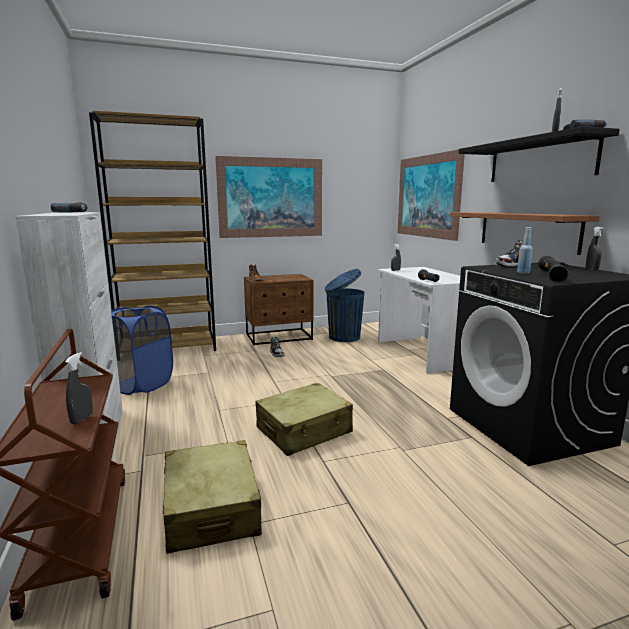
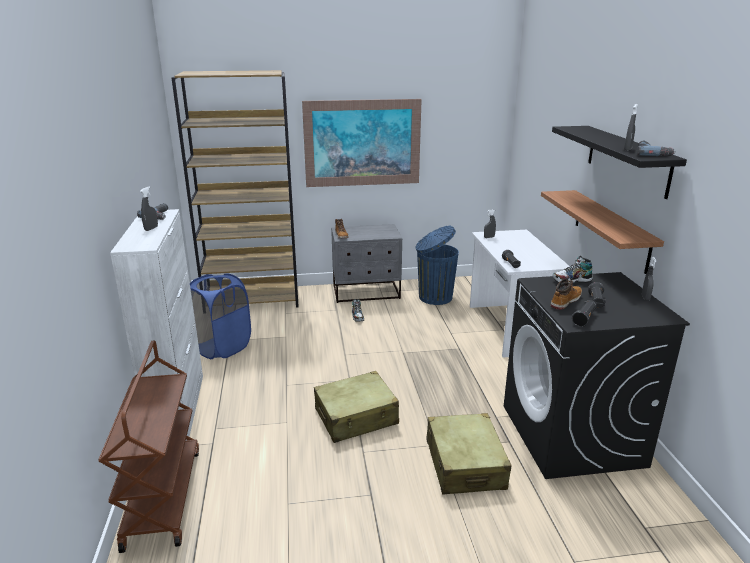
camera: 10 degrees right, 10 degrees up
(82, 419) = (160, 424): grey spray bottle -> grey spray bottle (151, 228)
(211, 509) = (261, 486): beige suitcase -> beige suitcase (465, 464)
(279, 337) = (366, 292): brown nightstand -> grey nightstand
(427, 196) = (536, 151): picture -> none
(523, 273) = (565, 301): blue bottle -> boot

